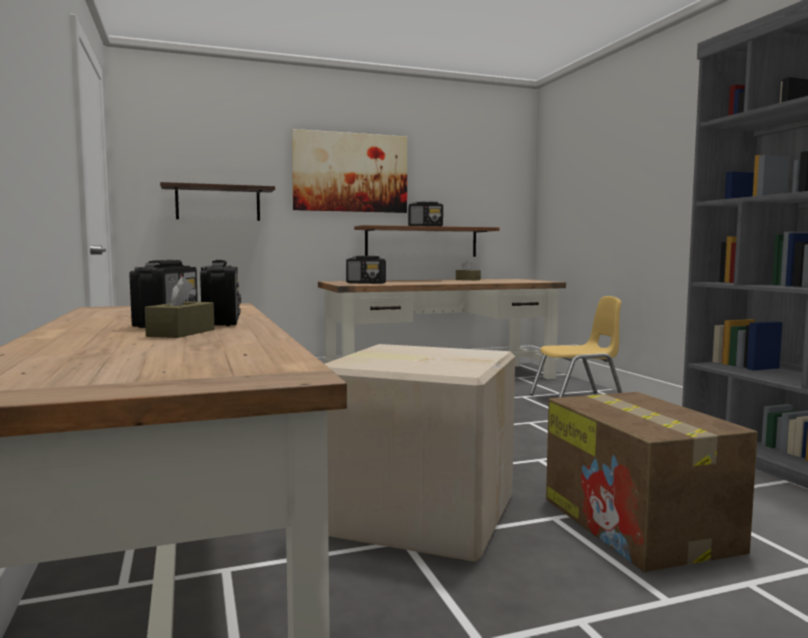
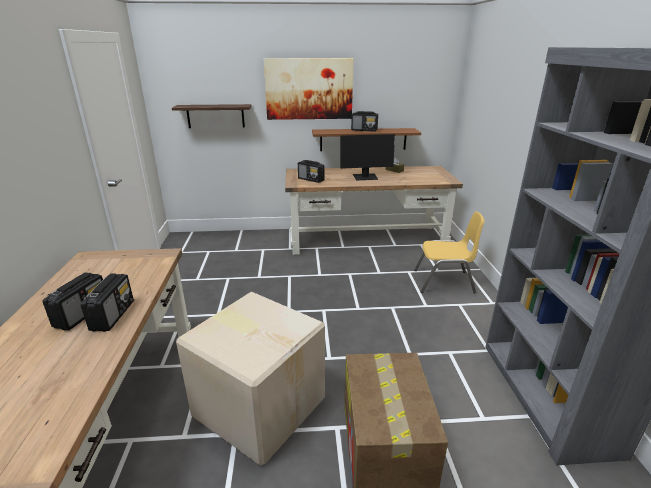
camera: 15 degrees right, 20 degrees up
(181, 333) = (65, 348): brown tissue box -> none
(437, 282) = (365, 177): none -> monitor

